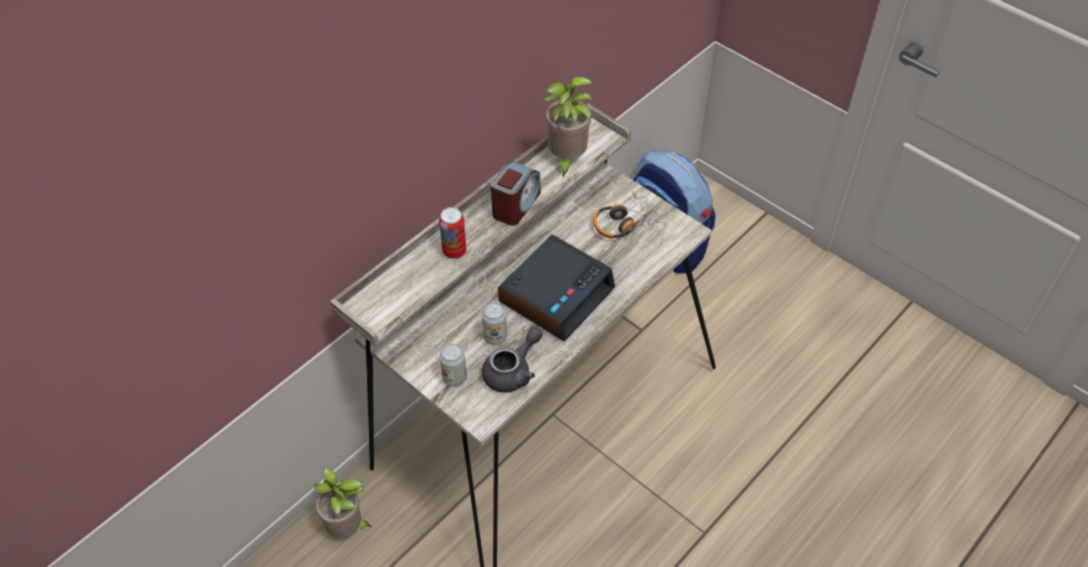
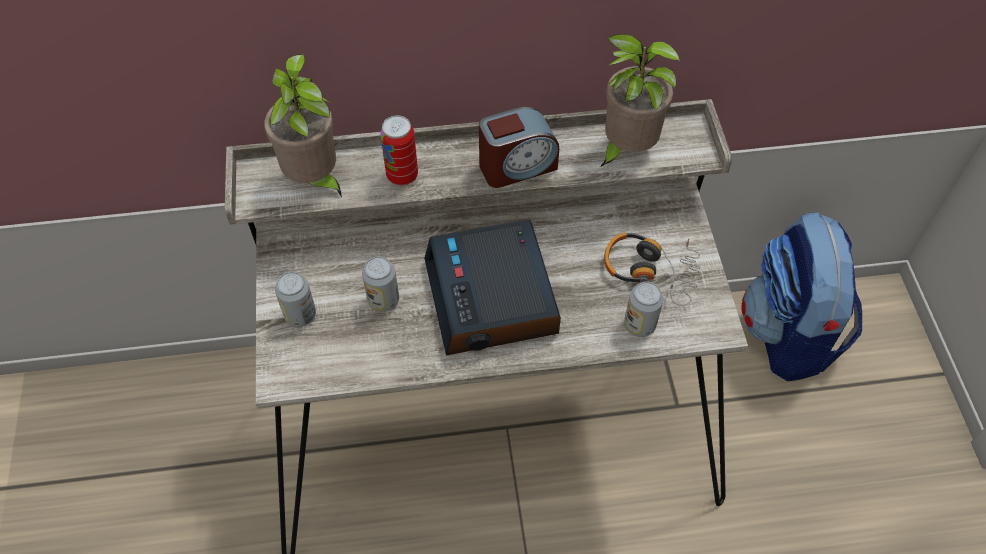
camera: 40 degrees right, 5 degrees up
(348, 528) = (231, 396): potted plant -> potted plant (314, 180)
(512, 371) = (362, 351): grey teapot -> none
(556, 294) = (492, 298): alarm clock -> alarm clock turned 90 degrees clockwise
(648, 255) = (639, 325): none -> can

